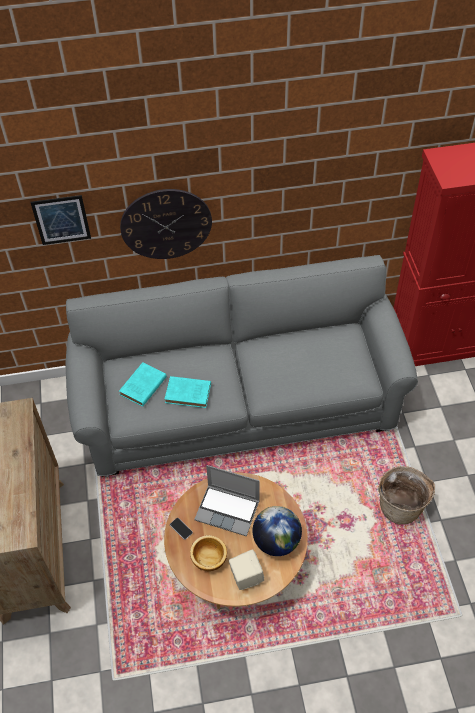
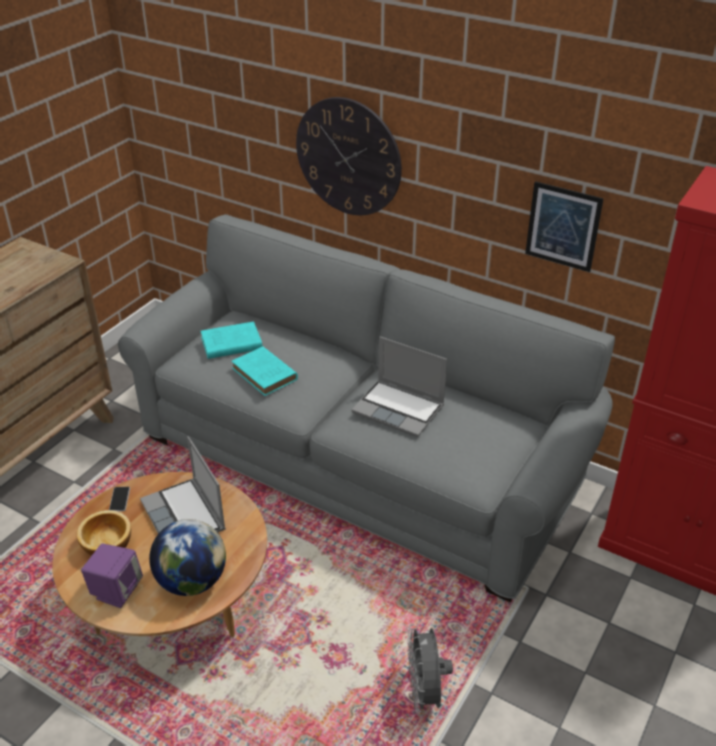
camera: 40 degrees right, 15 degrees down
(61, 220) = (239, 100): picture -> picture (563, 226)
(246, 577) = (116, 591): beige speaker -> purple speaker
(286, 365) = (399, 409): none -> laptop
(401, 505) = (425, 693): basket -> grey fan

